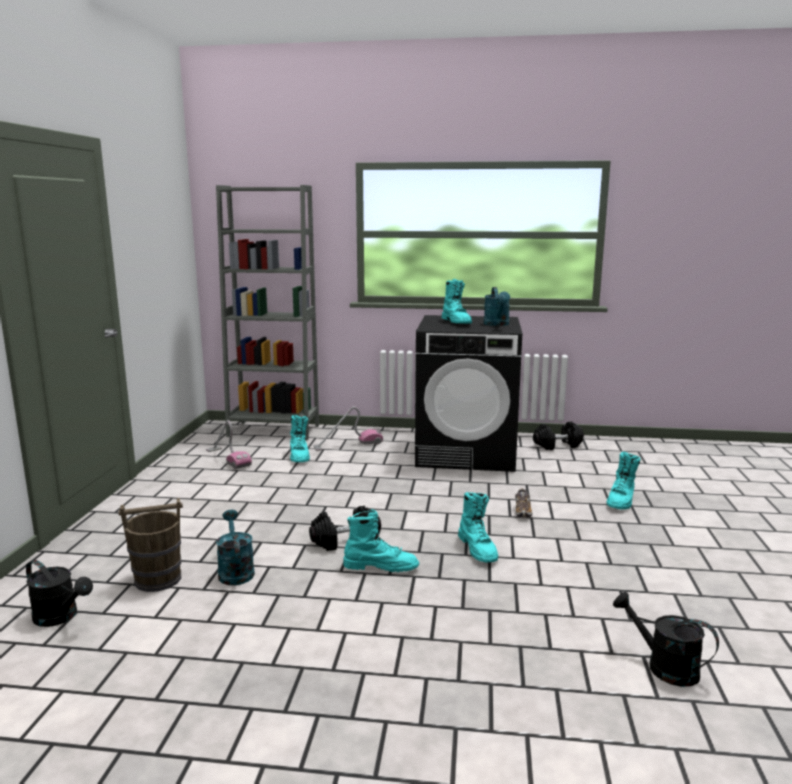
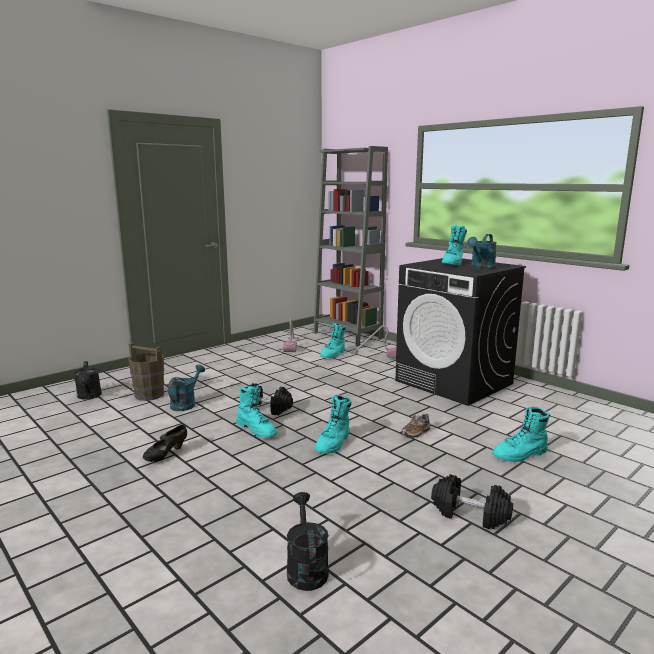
camera: 40 degrees right, 0 degrees up
(337, 638) = (166, 455): none -> black shoe
(557, 445) = (549, 398): black dumbbell -> black dumbbell (470, 514)

